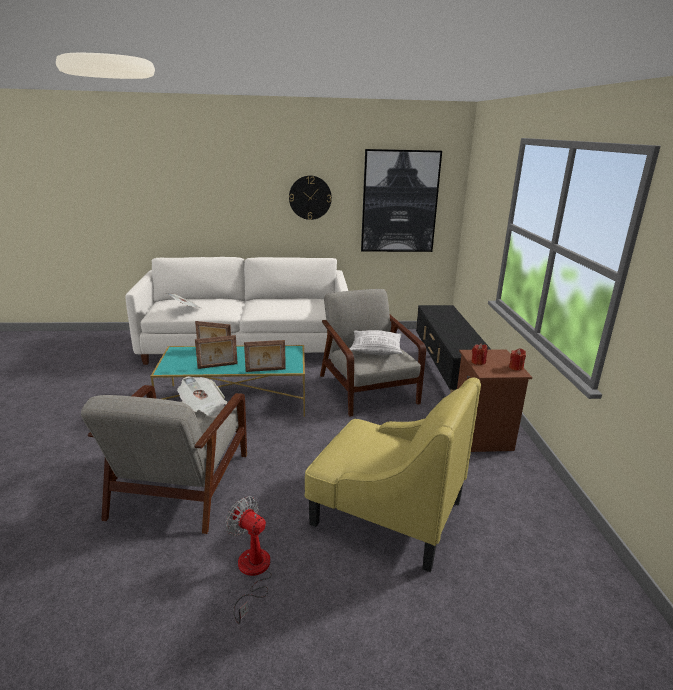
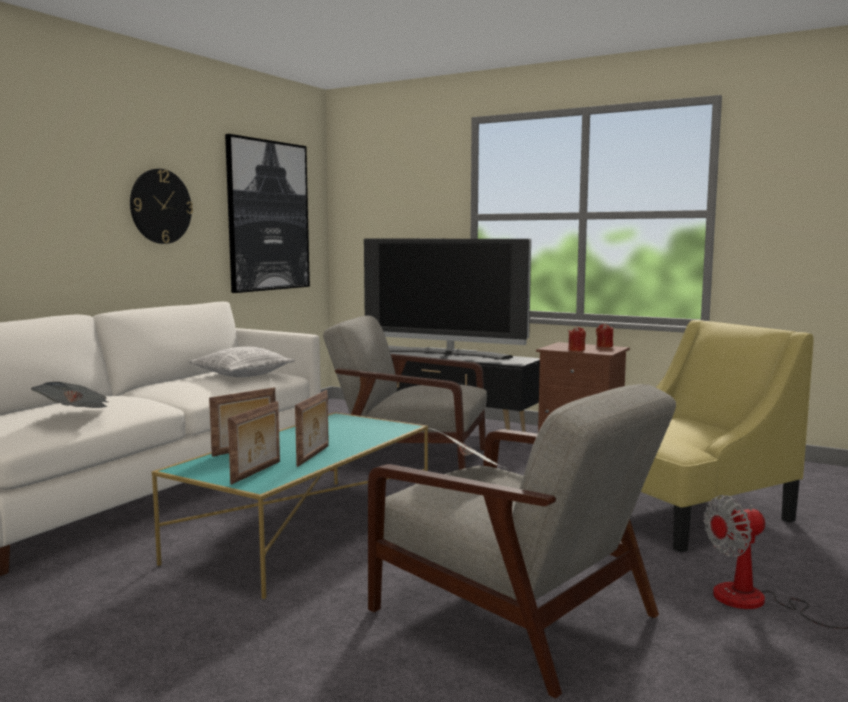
camera: 55 degrees left, 15 degrees down
(265, 370) = (382, 437): picture frame -> picture frame (257, 472)
(376, 350) = (431, 387): pillow -> pillow (242, 375)
(456, 328) = (448, 354): none -> television

